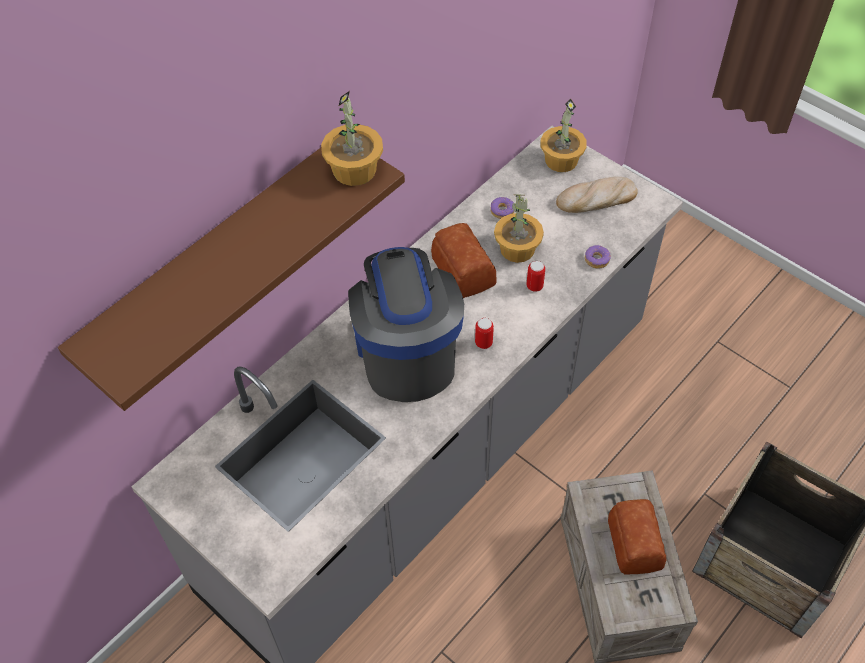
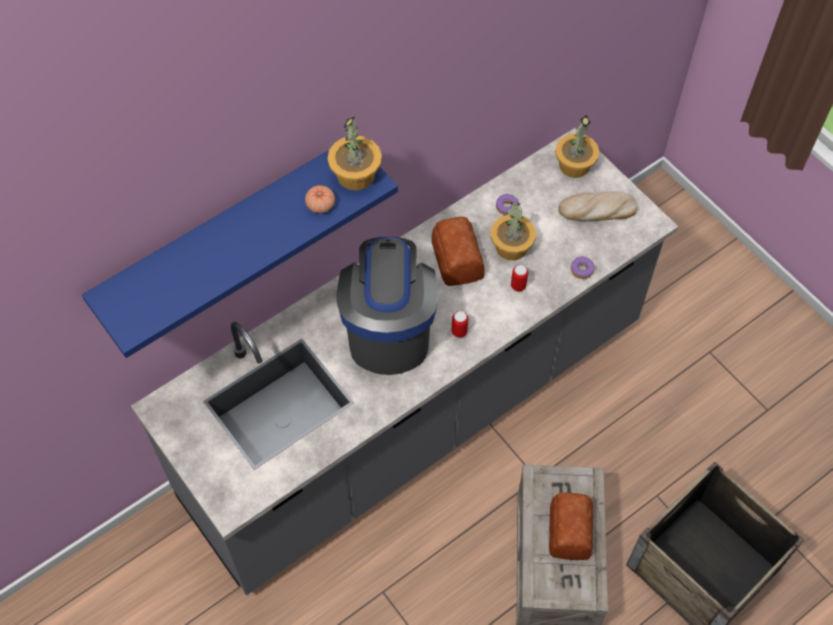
camera: 10 degrees right, 5 degrees up
(217, 258) = (227, 232): brown shelf -> blue shelf
(322, 207) = (320, 205): none -> tomato

